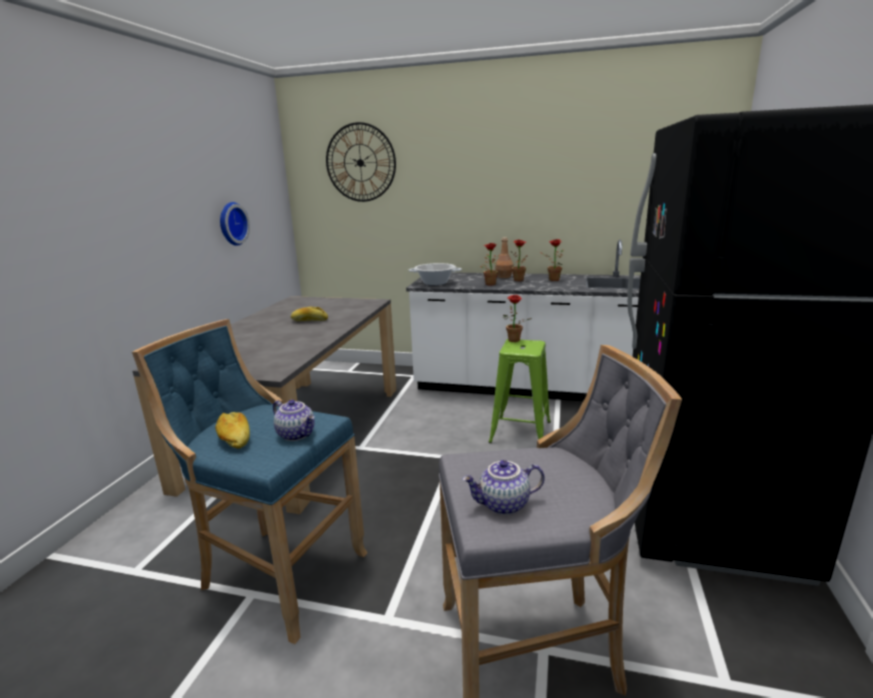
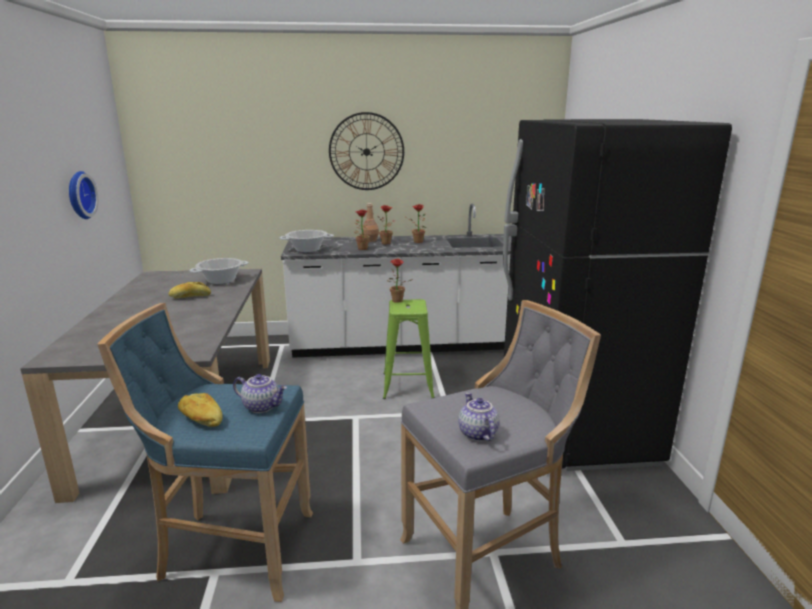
camera: 20 degrees left, 0 degrees up
(346, 308) = (221, 280): none -> cooking pot
(360, 162) = (212, 126): wall clock -> wall clock (366, 152)
(503, 505) = (476, 433): teapot -> teapot turned 105 degrees clockwise

